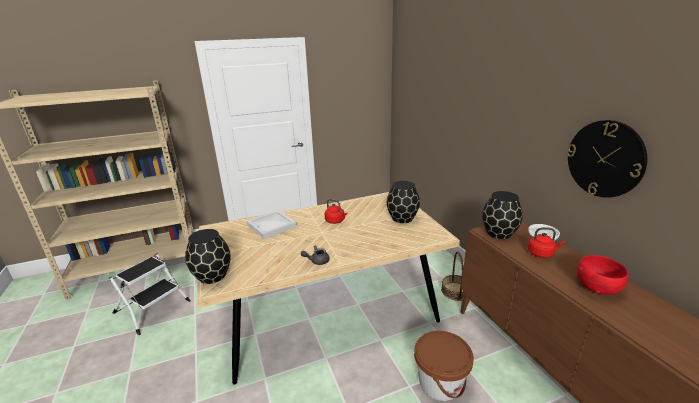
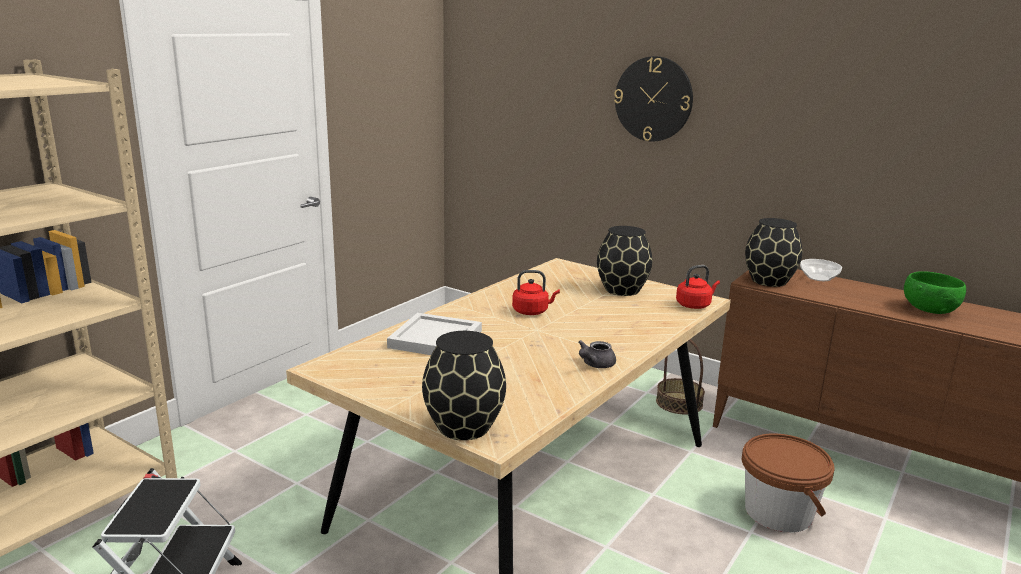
camera: 35 degrees left, 5 degrees down
(541, 253) = (840, 291): red kettle -> red kettle (694, 305)
(596, 287) = (929, 310): red bowl -> green bowl
(605, 159) = (892, 154): wall clock -> wall clock (653, 99)

